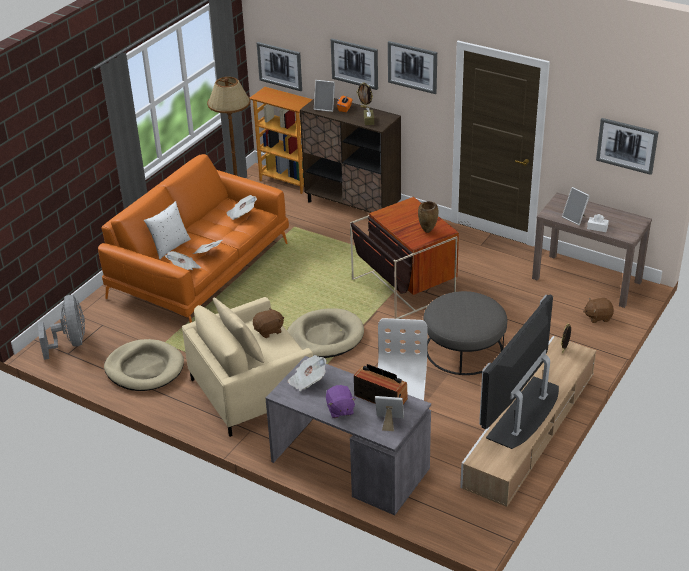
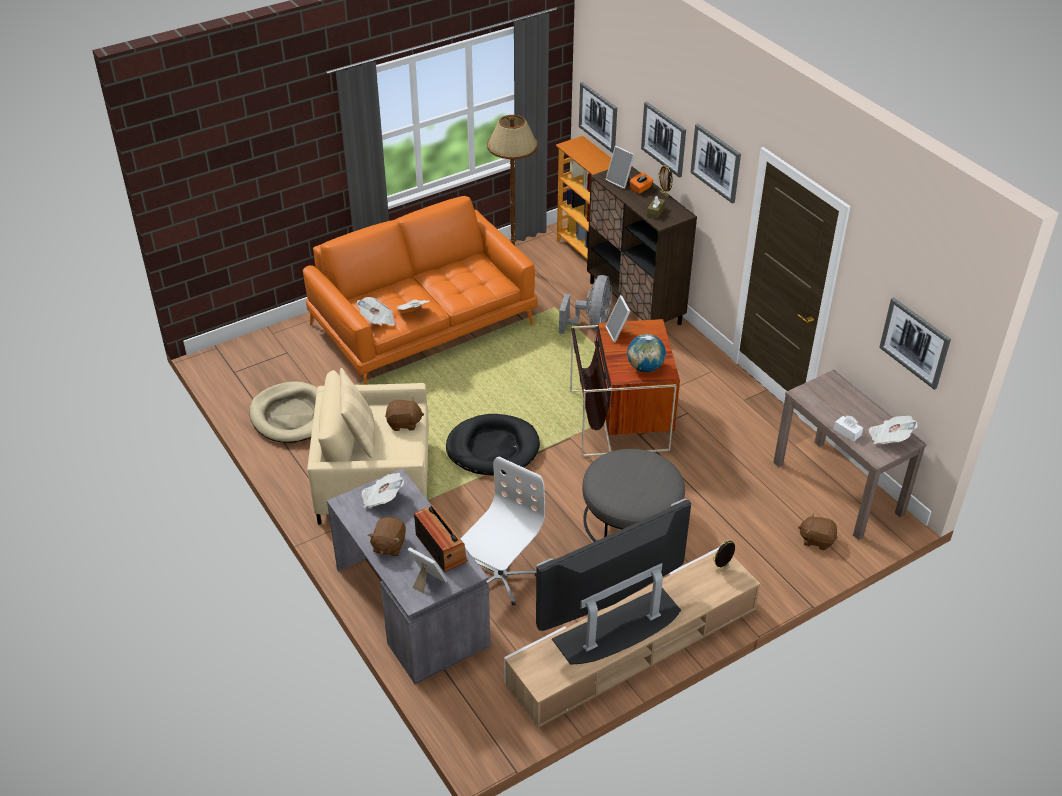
camera: 25 degrees right, 5 degrees up
(70, 343) = (244, 361): grey fan -> grey fan (591, 324)
(170, 247) = (382, 291): white pillow -> none
(241, 214) = (480, 277): newspaper -> newspaper (889, 438)
(325, 337) = (493, 448): beige dog bed -> black dog bed
(340, 410) = (388, 545): purple plush toy -> brown plush toy
(427, 231) = (645, 367): brown vase -> globe
(575, 218) = (830, 411): picture frame -> picture frame (618, 333)

